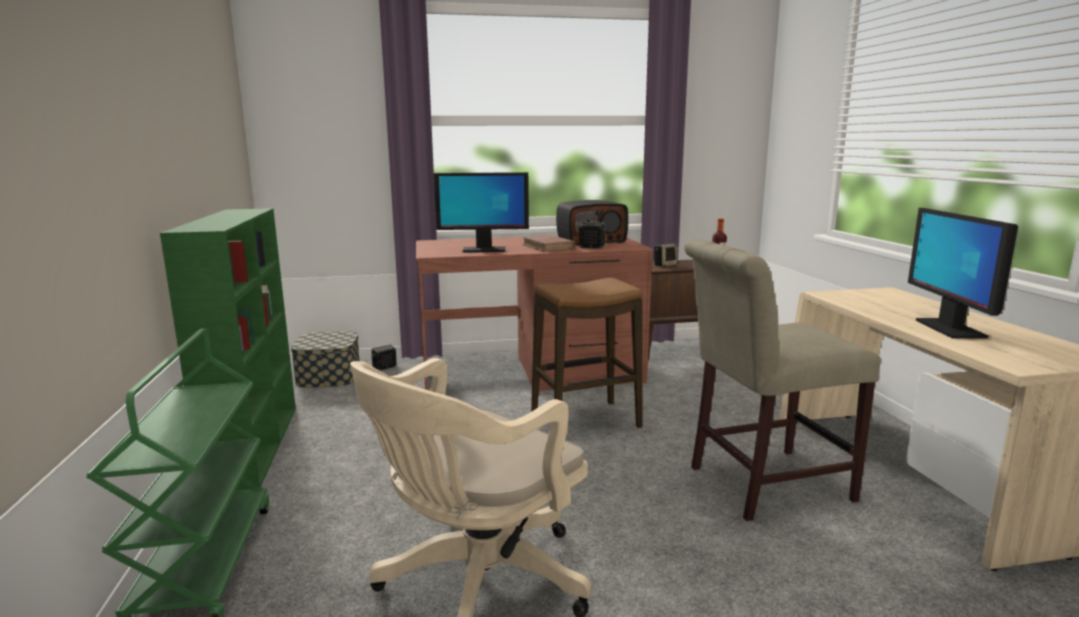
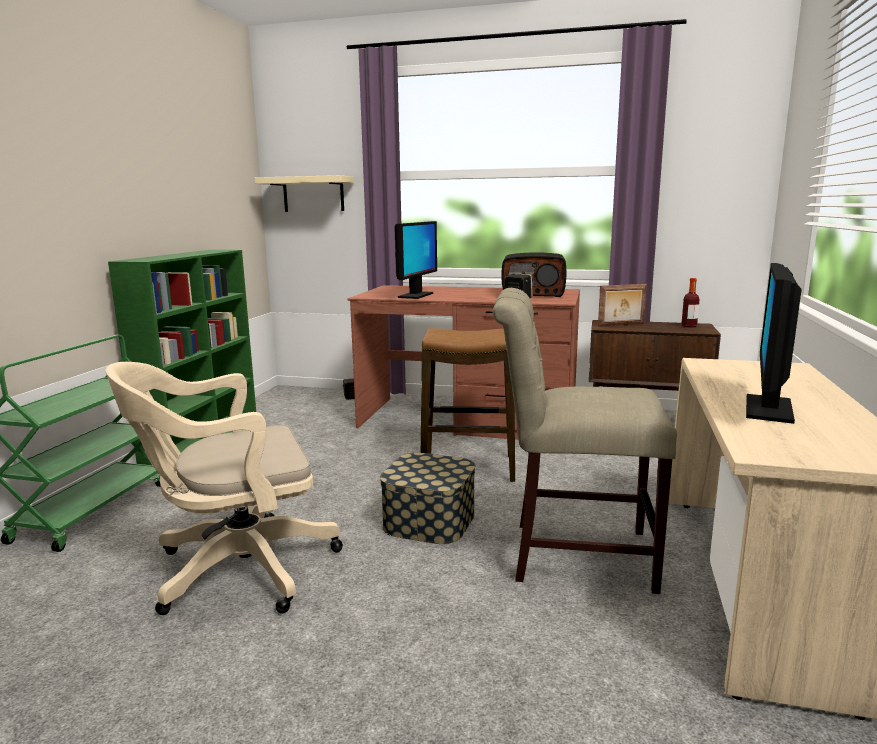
camera: 25 degrees right, 0 degrees up
(318, 140) = (313, 194): none -> beige shelf
(328, 376) = (305, 398): storage box -> storage box (429, 520)
(483, 250) = (415, 295): monitor -> monitor turned 90 degrees counterclockwise
(548, 247) = (478, 296): brown book -> none
(665, 265) = (621, 325): speaker -> picture frame

